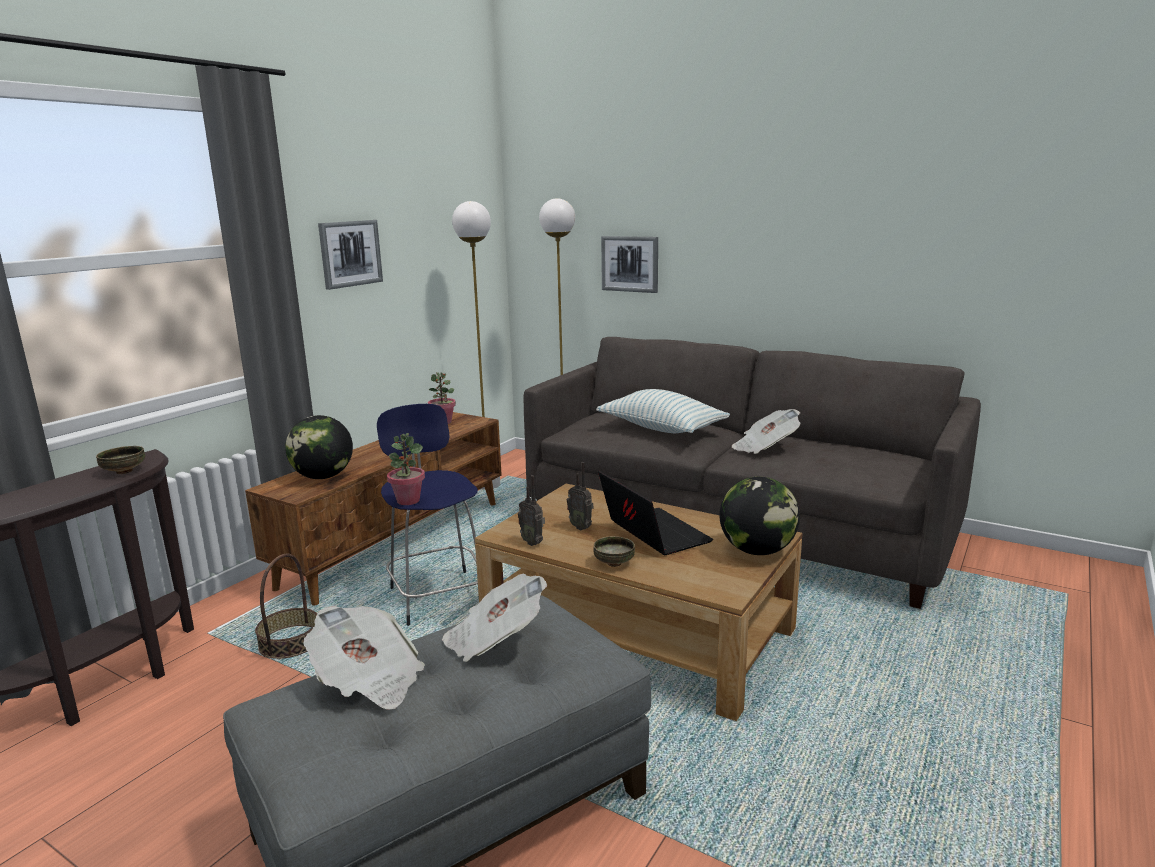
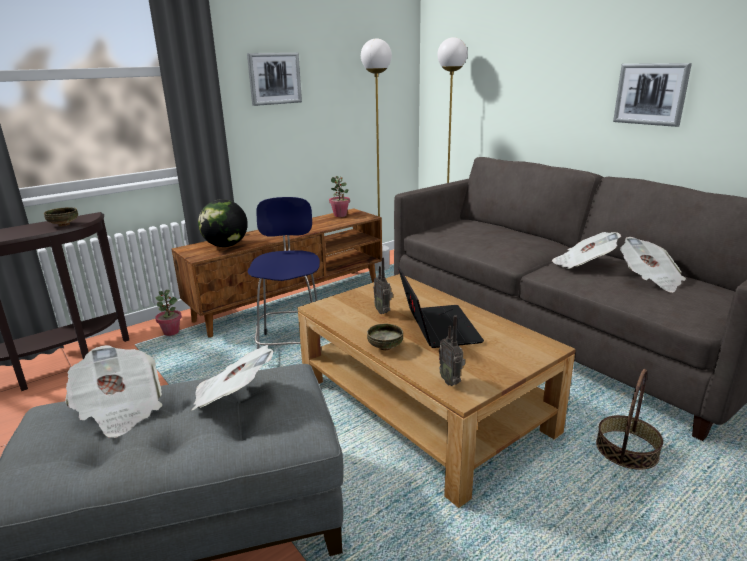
camera: 20 degrees right, 5 degrees up
(290, 642) = (177, 361): basket -> basket (627, 450)
(408, 500) = (261, 271): potted plant -> potted plant (171, 332)
(533, 542) = (336, 318): radio -> radio (451, 381)
(630, 264) = (509, 95): picture -> picture (651, 94)
(661, 429) = (500, 238): pillow -> none
(757, 551) = (519, 359): globe -> none
(837, 455) = (649, 280): none -> newspaper

